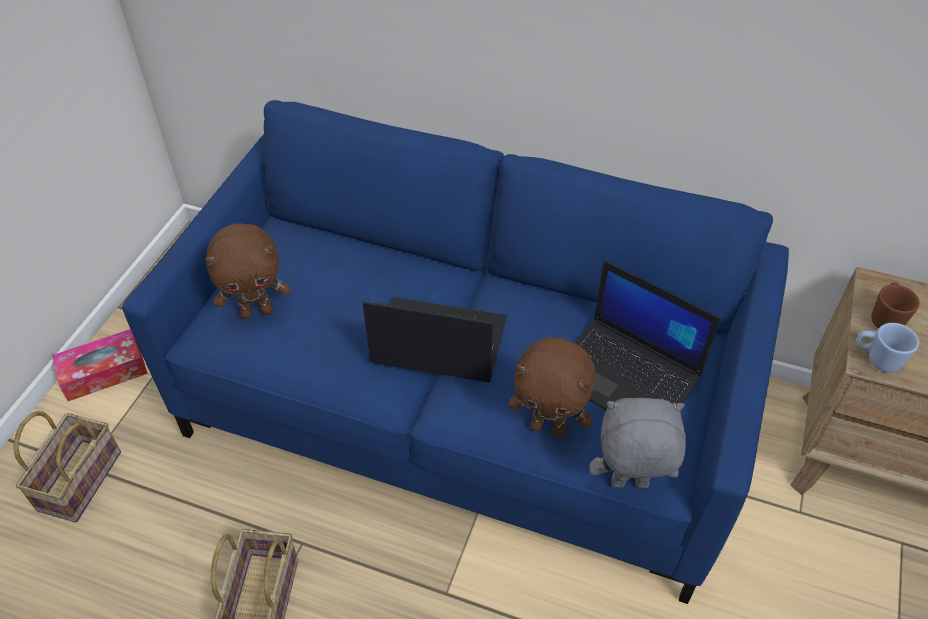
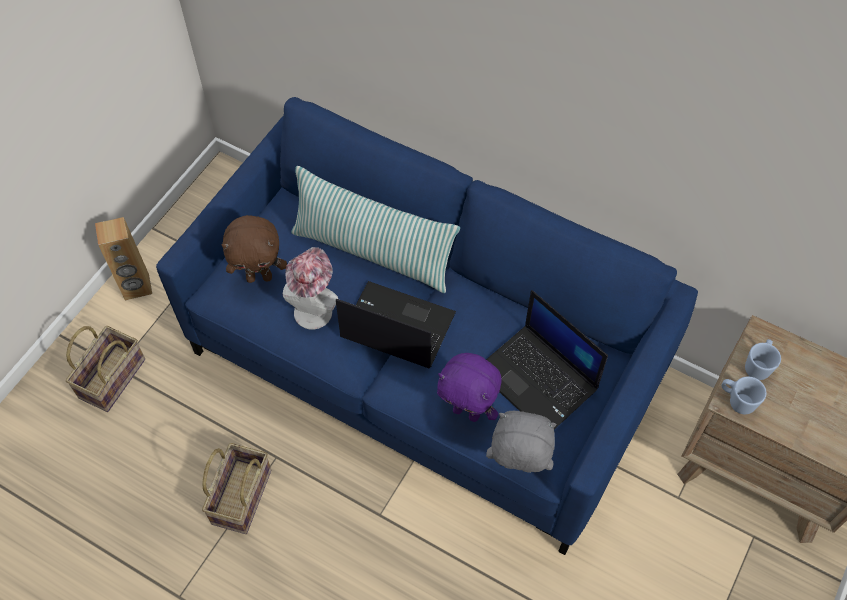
camera: 10 degrees right, 10 degrees up
(104, 372) = (137, 287): tissue box -> brown speaker
(331, 335) = (314, 307): none -> hat
(392, 268) = (373, 253): none -> pillow
(549, 427) = (467, 412): brown plush toy -> purple plush toy
(885, 318) = (758, 366): brown mug -> blue mug

